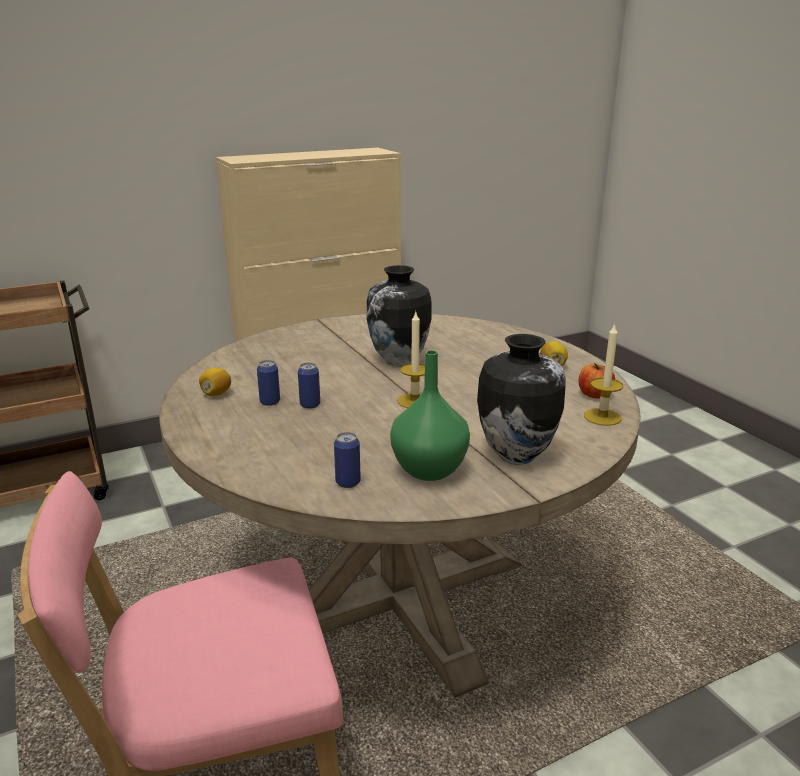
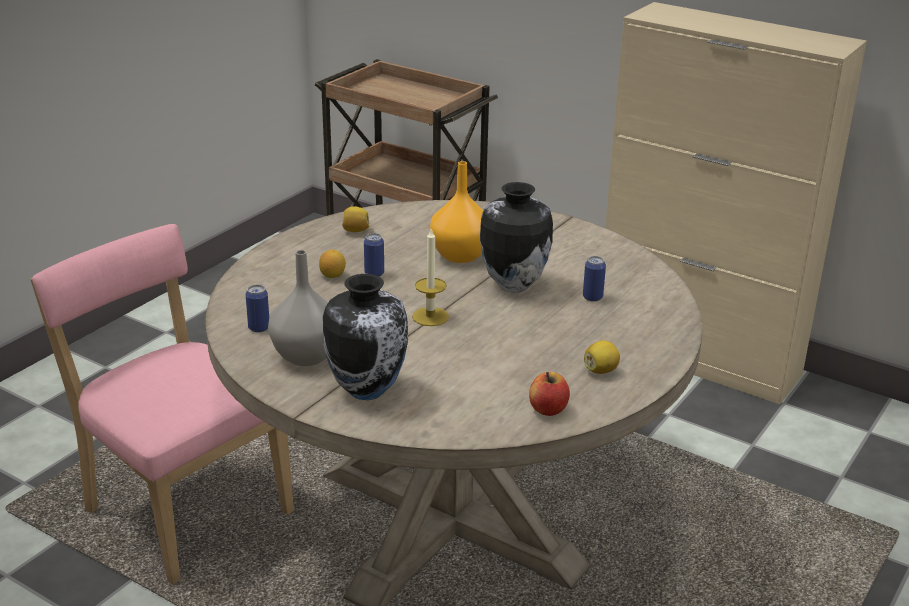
camera: 60 degrees right, 5 degrees up
(270, 402) = (363, 256): can -> can (592, 297)
(289, 423) = (332, 275): none -> lemon
(324, 366) = (460, 255): none -> orange vase
(430, 469) = (308, 356): green vase -> grey vase
(602, 417) = (495, 422): candle -> none

